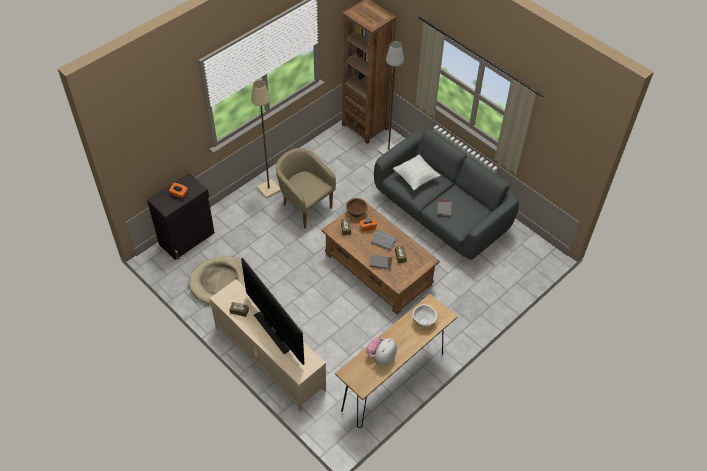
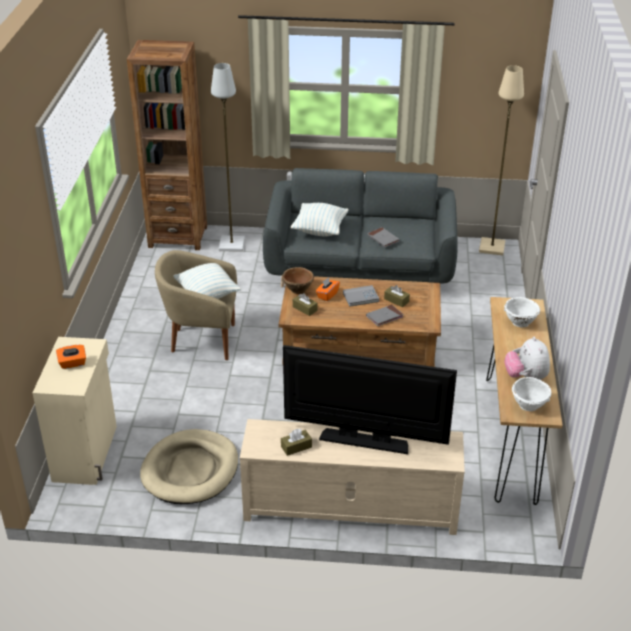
camera: 40 degrees left, 15 degrees down
(187, 239) = (86, 453): black cabinet -> beige cabinet
(268, 189) = (134, 347): beige floor lamp -> beige floor lamp (492, 247)
(309, 185) = (207, 294): none -> pillow
(361, 375) = (529, 405): none -> white bowl

